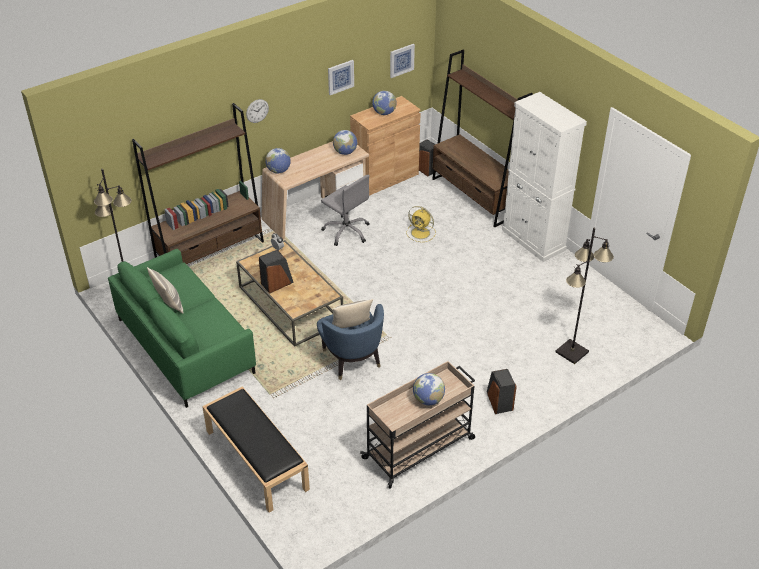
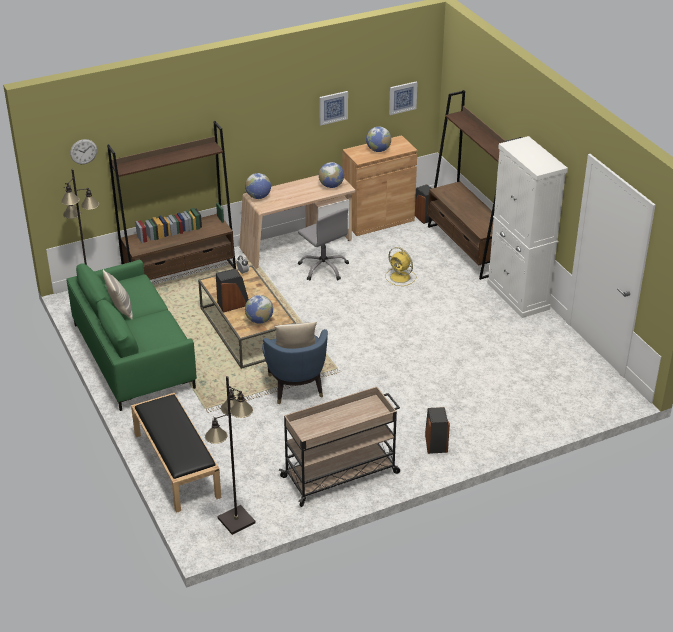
camera: 10 degrees right, 5 degrees down
(257, 111) = (240, 132): wall clock -> wall clock (83, 151)
(428, 400) = (348, 420): globe -> globe (259, 320)
(572, 352) = (526, 406): black floor lamp -> black floor lamp (236, 521)

